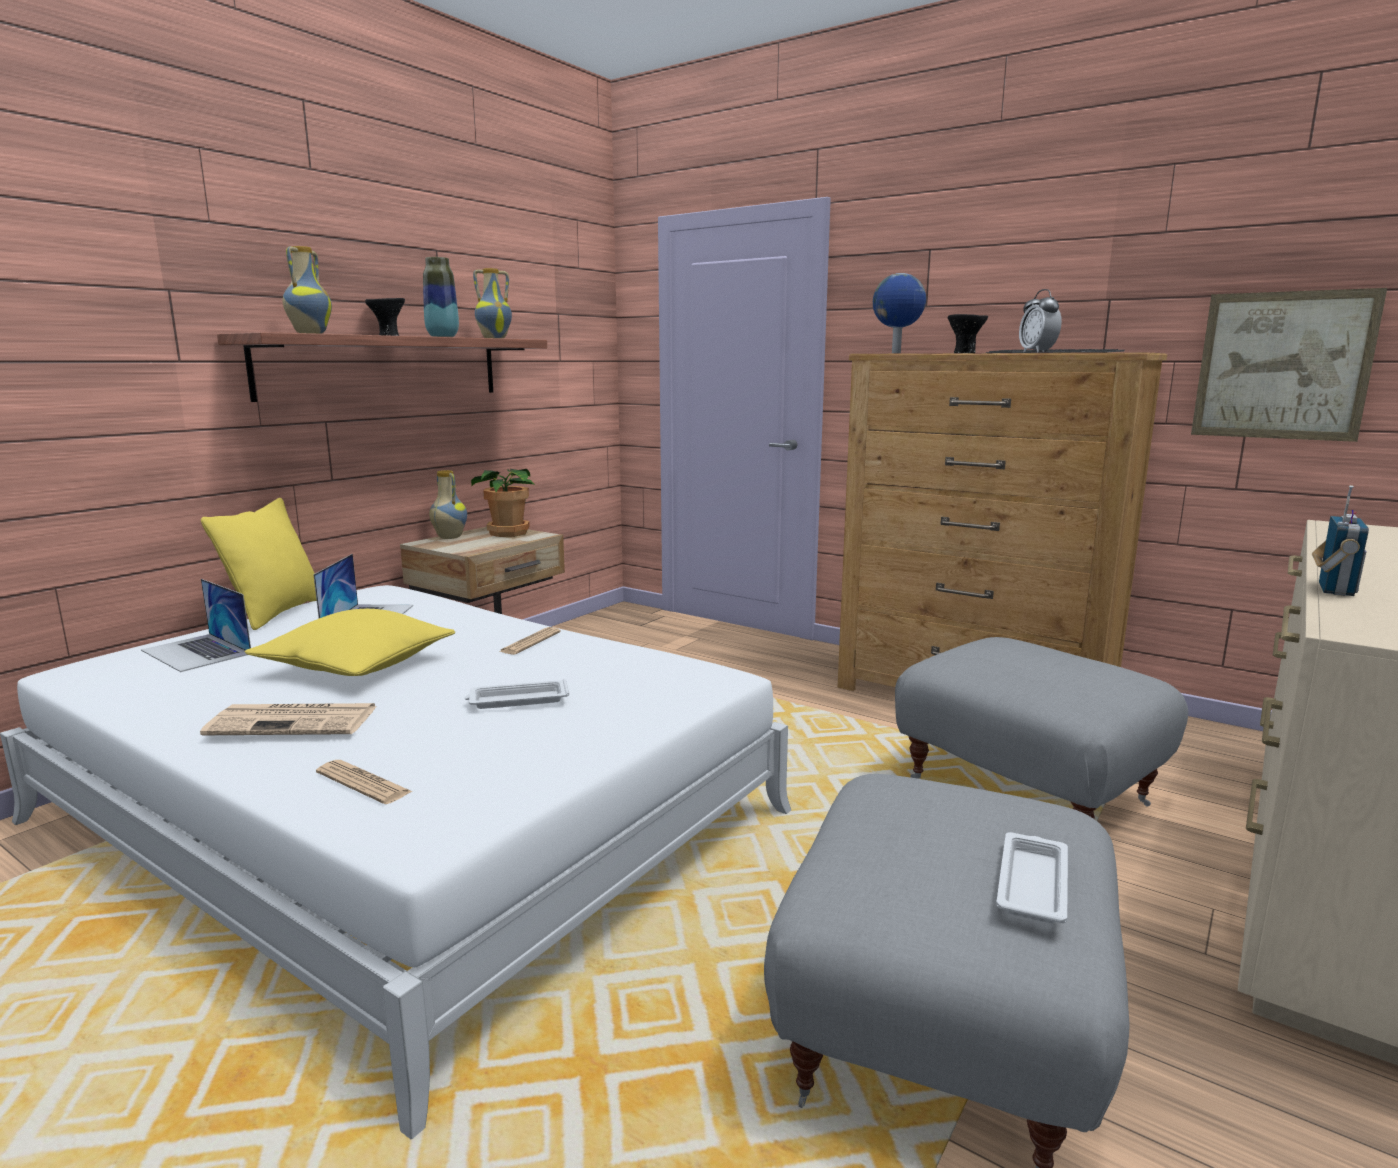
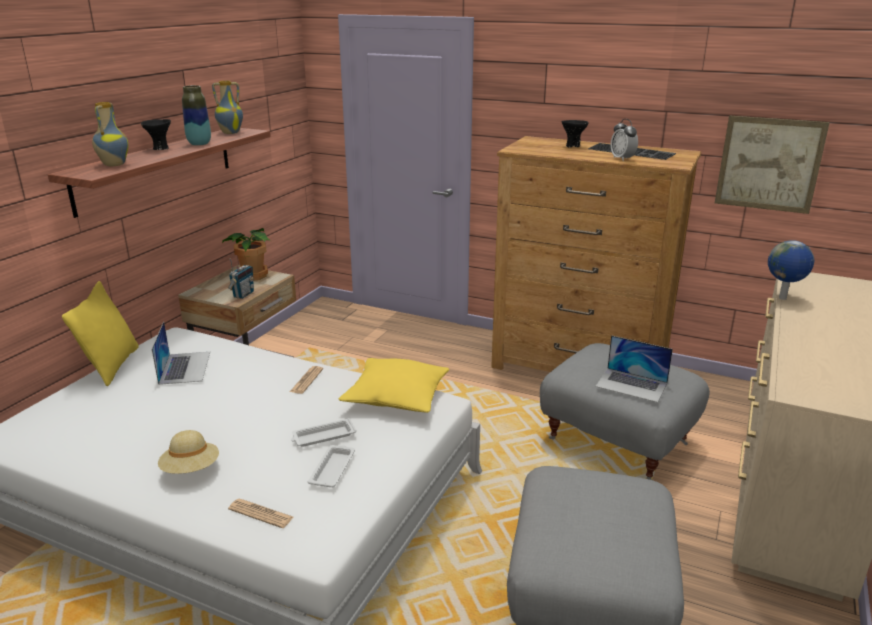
camera: 10 degrees left, 10 degrees up
(197, 652) = (79, 411): laptop -> laptop (631, 384)
(296, 721) = (191, 469): newspaper -> beige hat
(357, 666) = (202, 416): yellow pillow -> yellow pillow (396, 397)
(449, 537) = (211, 284): vase -> none
(896, 353) = (529, 151): globe -> globe (783, 298)
(1032, 883) = (637, 535): white tray -> white tray (333, 469)
(1333, 589) = (785, 351): radio -> radio (243, 294)

